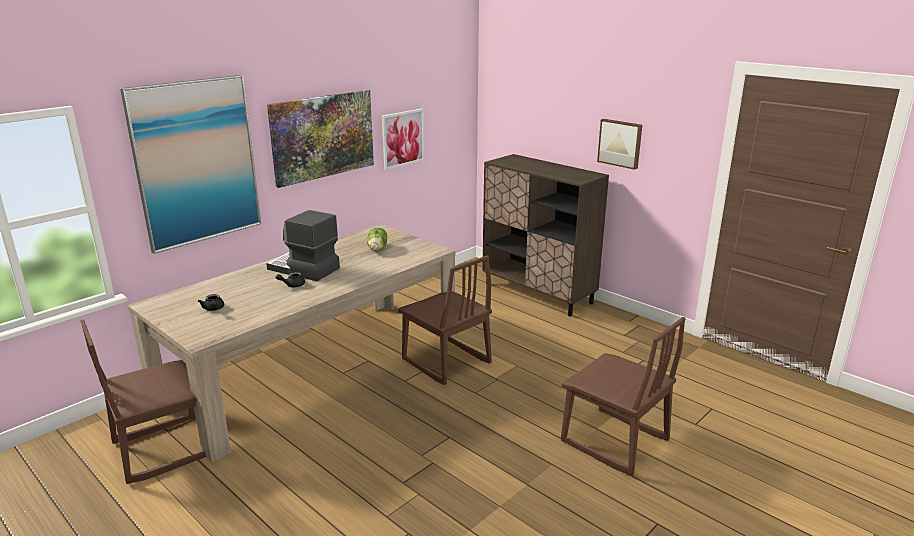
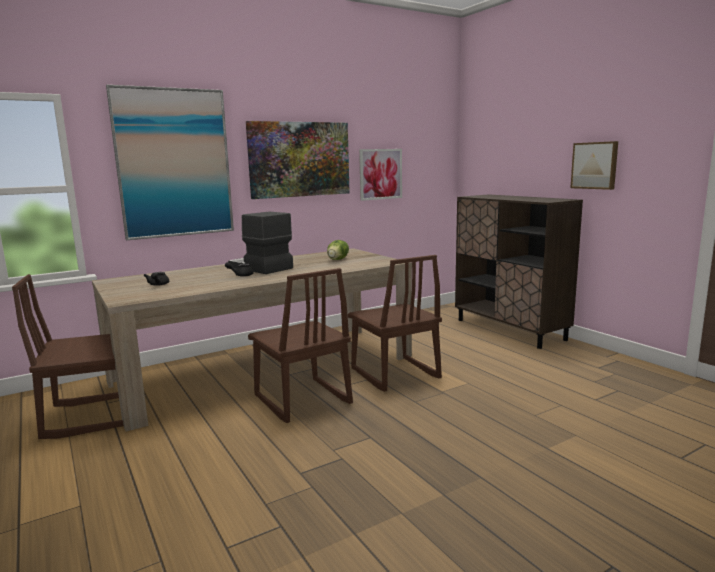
camera: 15 degrees right, 10 degrees down
(614, 442) = (567, 464): brown chair -> brown chair (301, 401)

